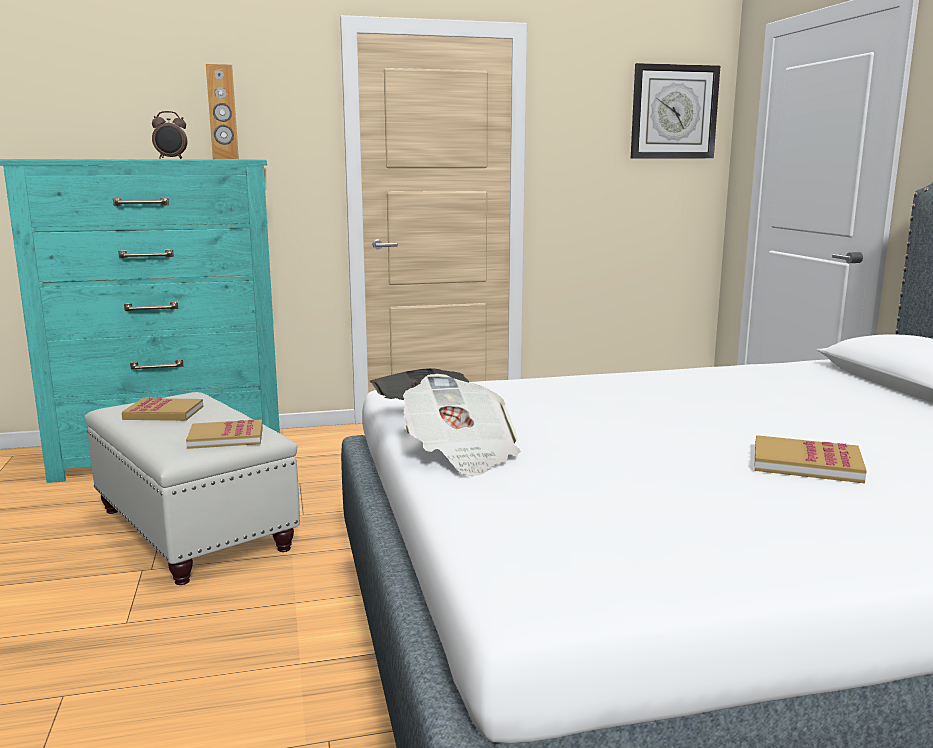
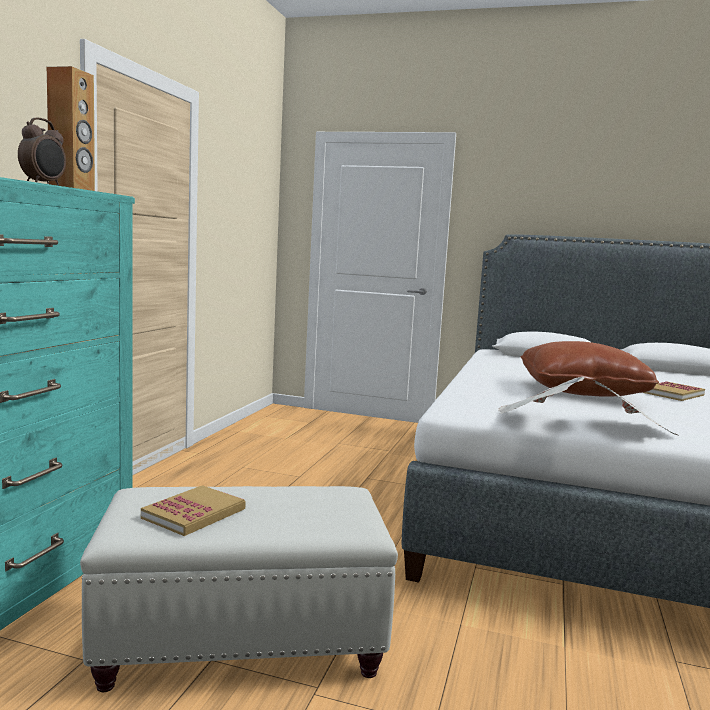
camera: 60 degrees left, 5 degrees down
(226, 437) = (334, 504): book -> none
(651, 418) = (581, 391): none -> brown pillow
(674, 112) = (260, 185): wall clock -> none

